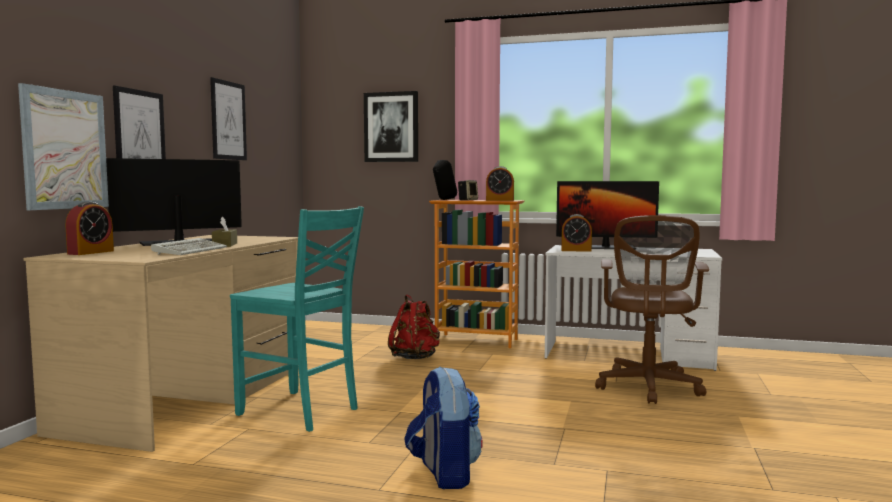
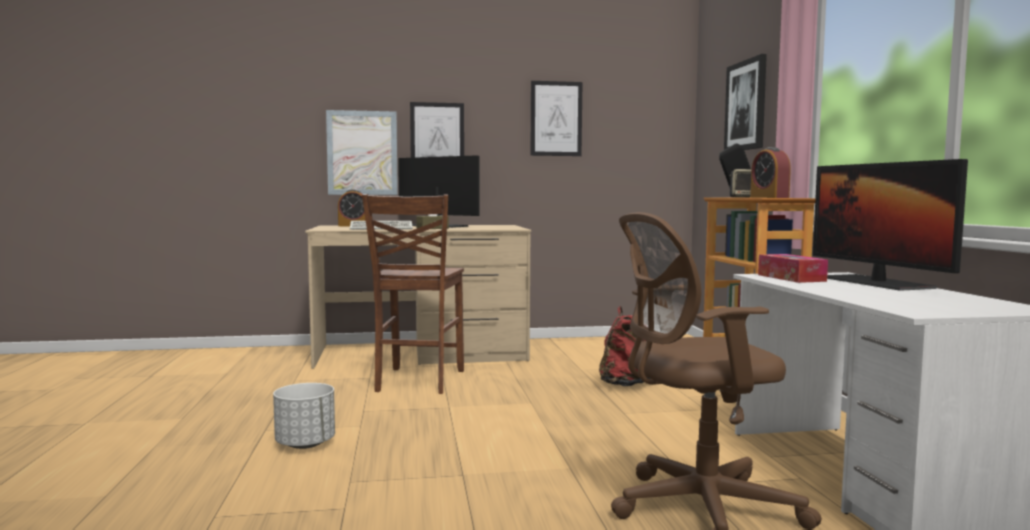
camera: 65 degrees right, 0 degrees up
(300, 412) = (417, 381): turquoise chair -> brown chair
(444, 473) = (305, 444): backpack -> white planter
(576, 250) = (791, 278): alarm clock -> tissue box

